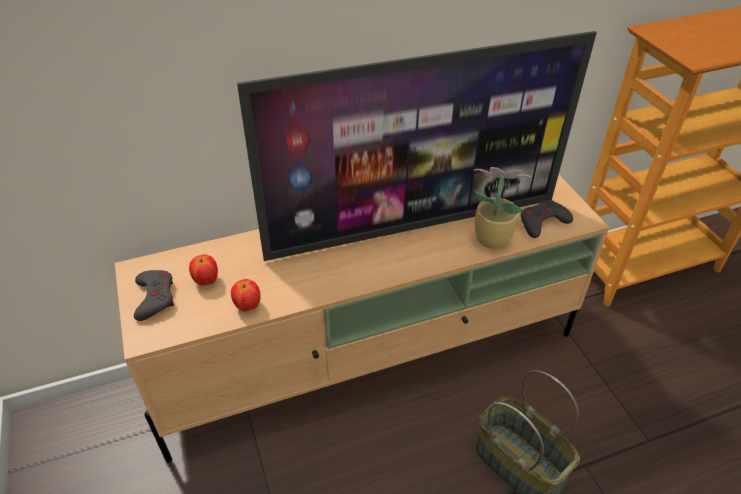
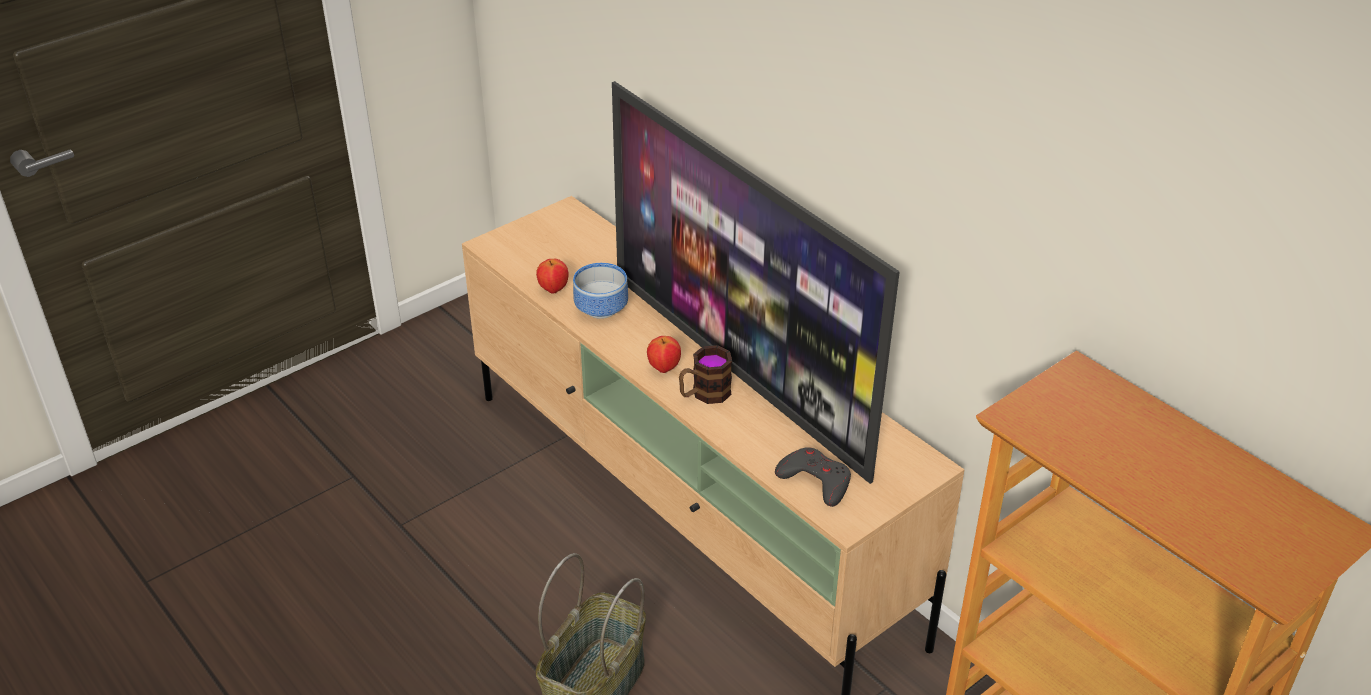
camera: 70 degrees right, 5 degrees down
(155, 297) = (538, 233): grey game controller -> none
(206, 281) = (574, 254): apple -> apple (664, 368)
(293, 280) = (602, 307): none -> bowl
(432, 250) = (704, 394): none -> mug
(490, 238) = (754, 438): potted plant -> none

